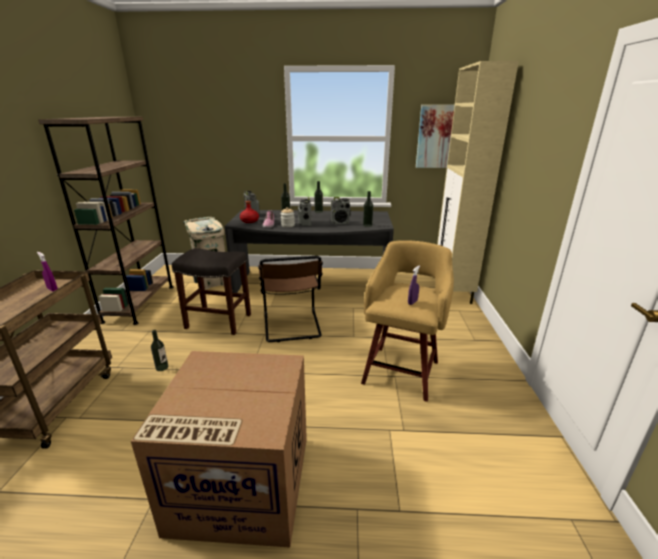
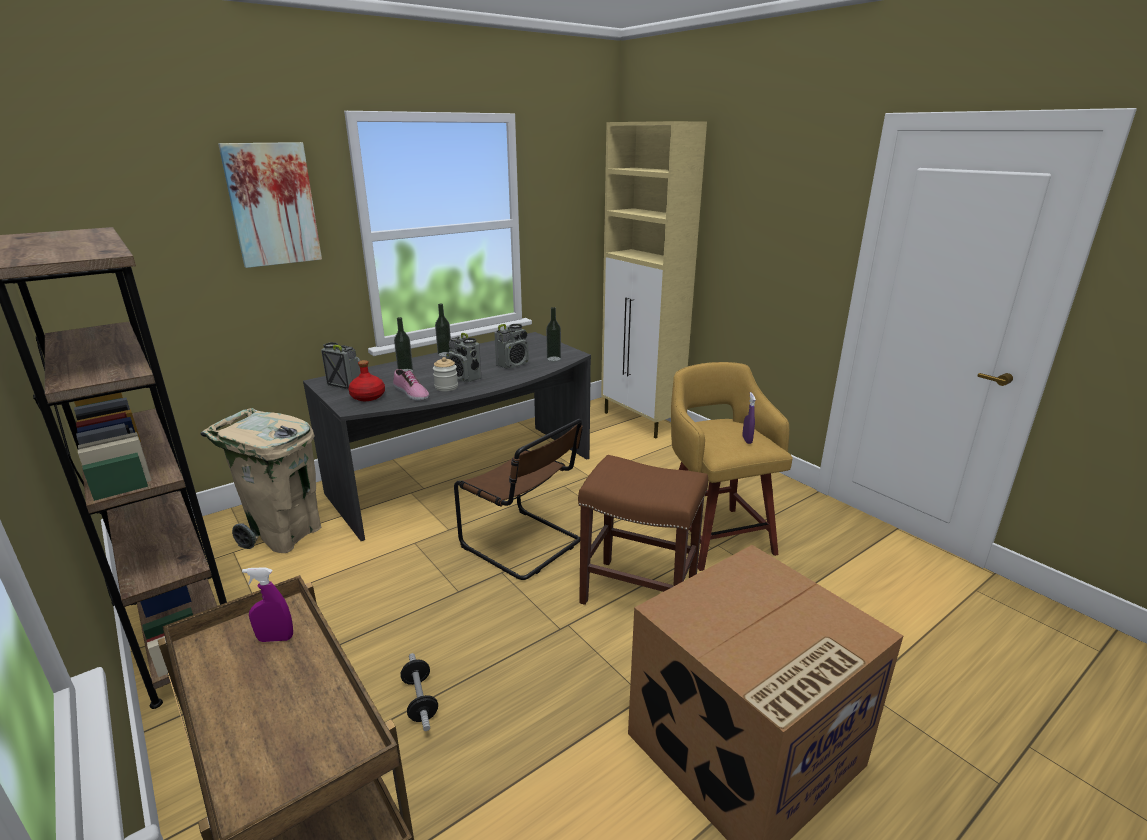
camera: 40 degrees left, 0 degrees up
(162, 367) = (420, 700): bottle -> dumbbell
(219, 321) = (402, 587): grey stool -> none
(311, 377) = (640, 593): none -> brown stool
(437, 137) = (575, 214): picture -> picture (272, 204)

